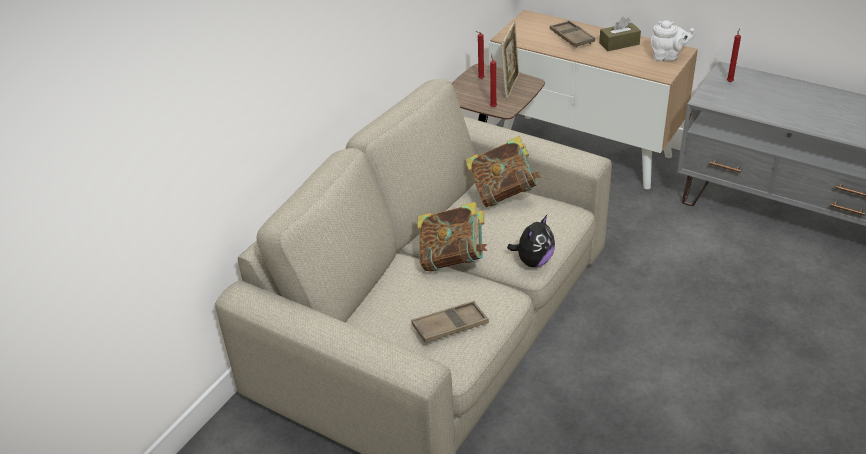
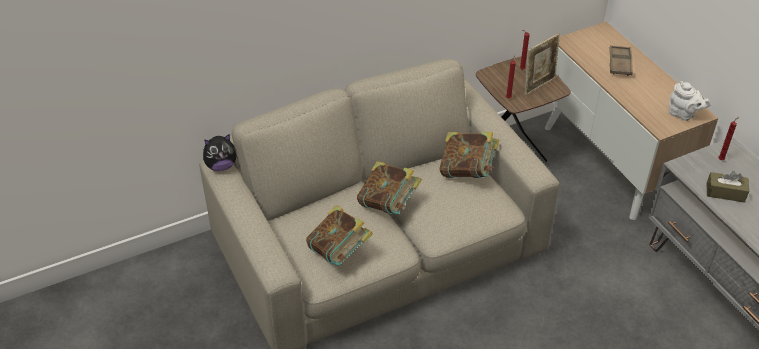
camera: 30 degrees right, 5 degrees up
(450, 326) = (339, 252): brown tray -> book
(533, 261) = (441, 234): plush toy -> plush toy (221, 166)
(619, 43) = (654, 85): brown tissue box -> brown tissue box (725, 192)

